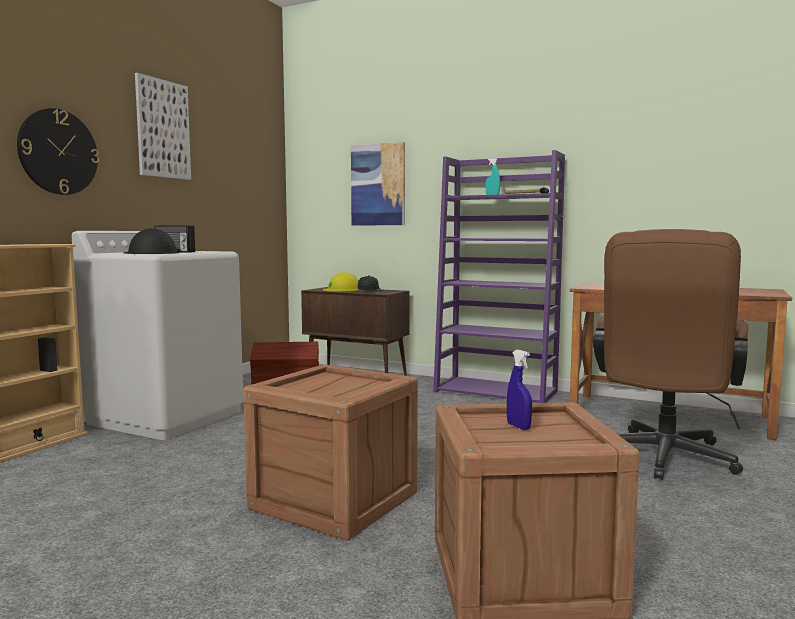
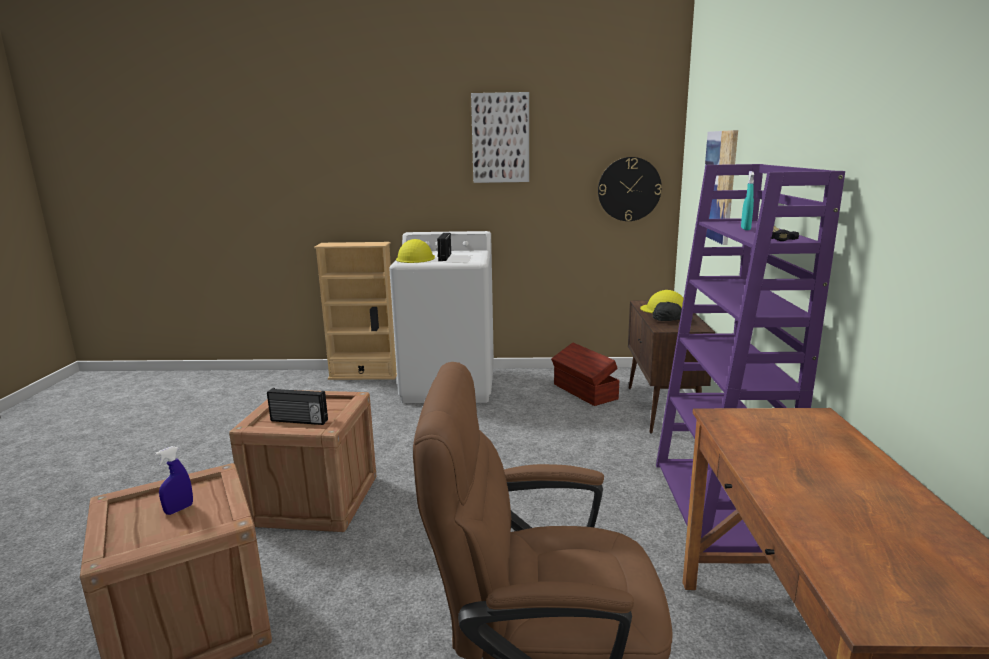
camera: 65 degrees right, 10 degrees up
(58, 152) = (400, 172): wall clock -> wall clock (629, 189)
(151, 253) = (415, 258): black hard hat -> yellow hard hat
(352, 388) = (298, 421): none -> radio

